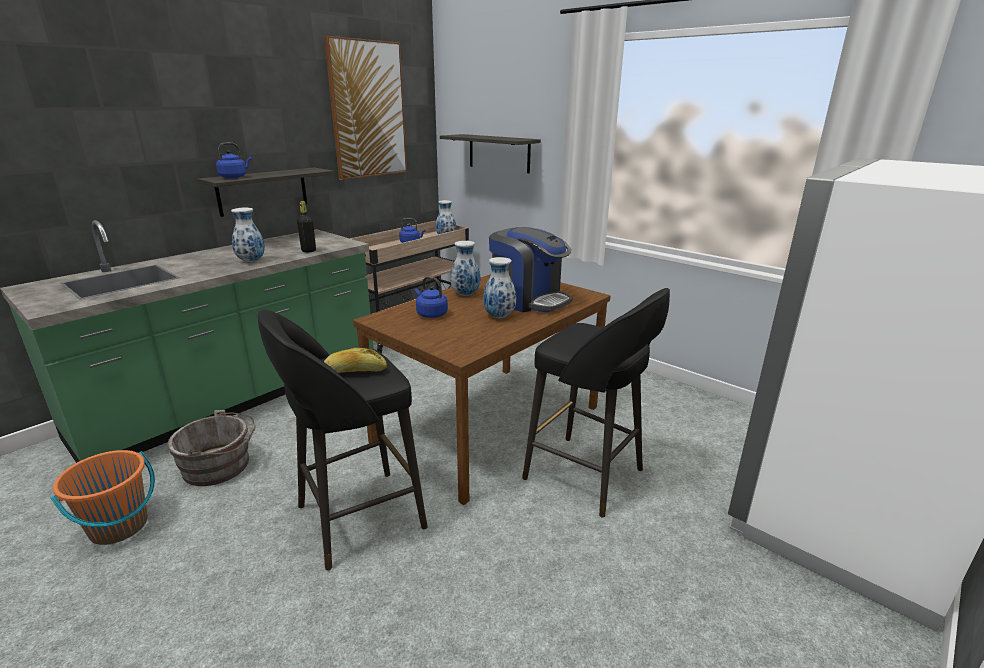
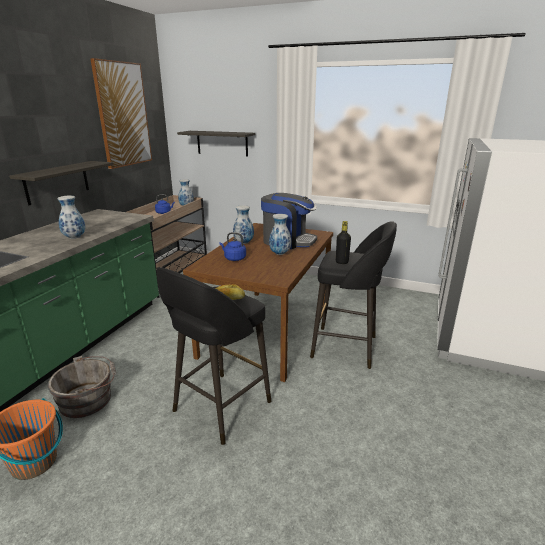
camera: 20 degrees left, 0 degrees up
(234, 177) = (41, 172): blue kettle -> none
(308, 251) = (112, 225): black bottle -> black bottle (342, 262)

